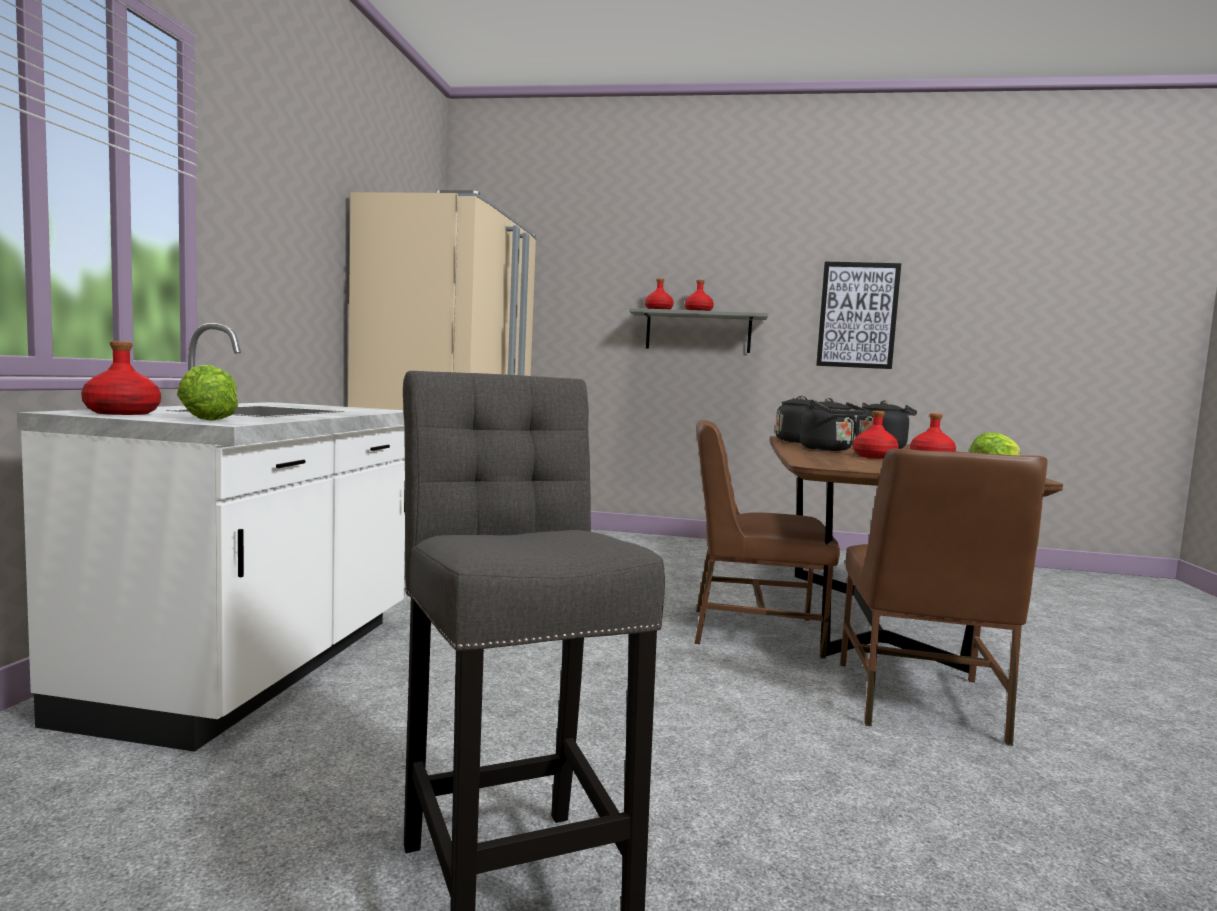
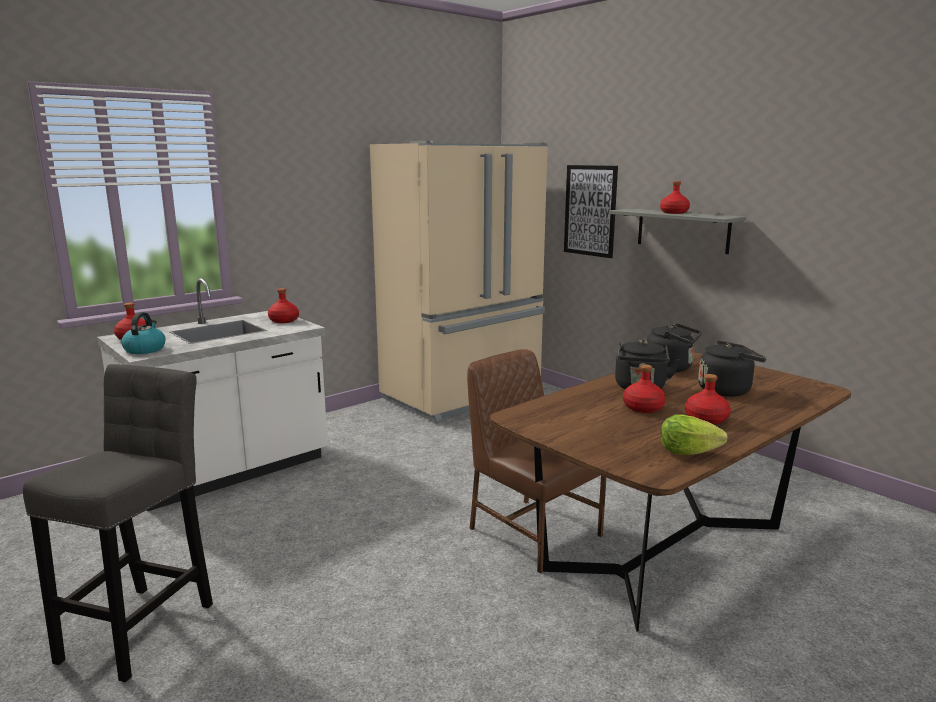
camera: 40 degrees right, 10 degrees up
(205, 419) = (145, 349): lettuce -> kettle
(658, 310) = (639, 210): red bottle -> red bottle (283, 320)
(857, 315) = (844, 219): picture -> picture (590, 210)
(920, 702) = (535, 634): brown chair -> none

